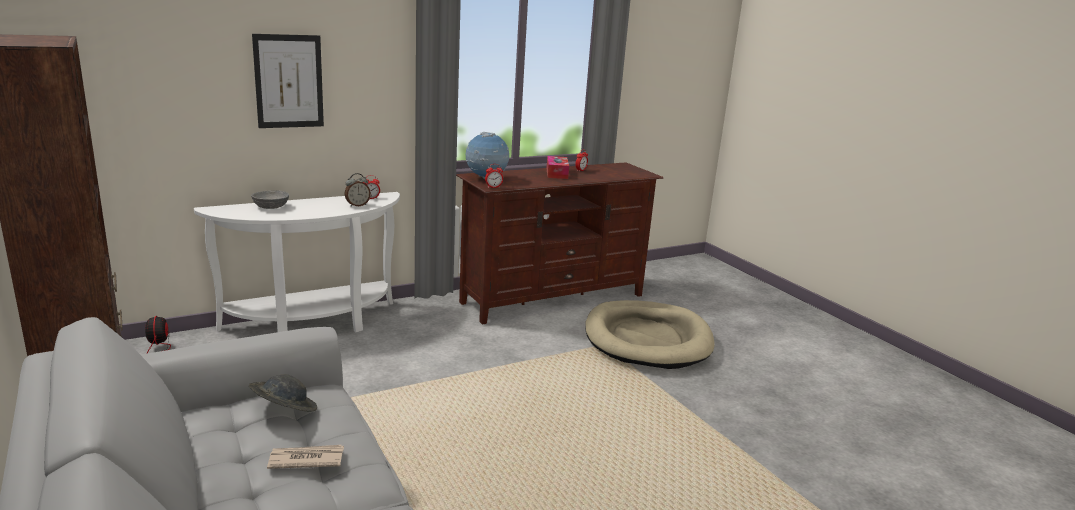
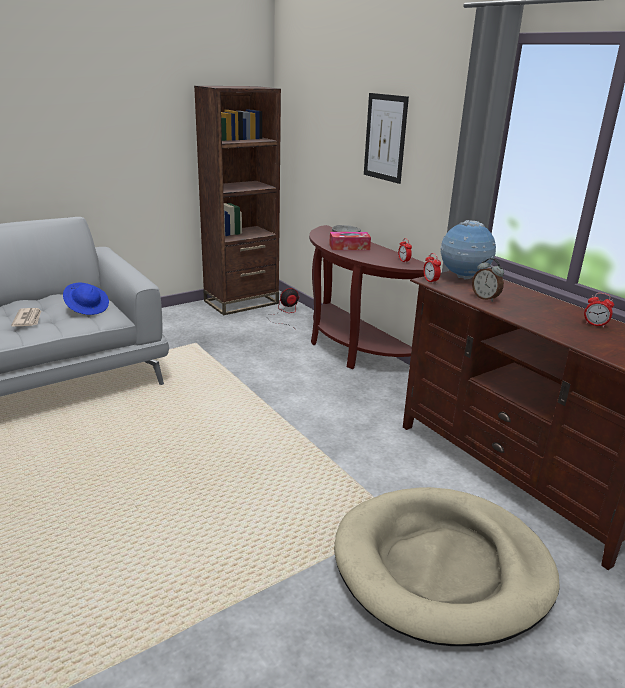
camera: 85 degrees right, 5 degrees up
(283, 411) = (87, 308): grey hat -> blue hat
(313, 324) = (351, 349): white console table -> brown console table
(357, 205) = (377, 259): alarm clock -> alarm clock (485, 298)
(557, 173) = (550, 310): tissue box -> tissue box (349, 247)

